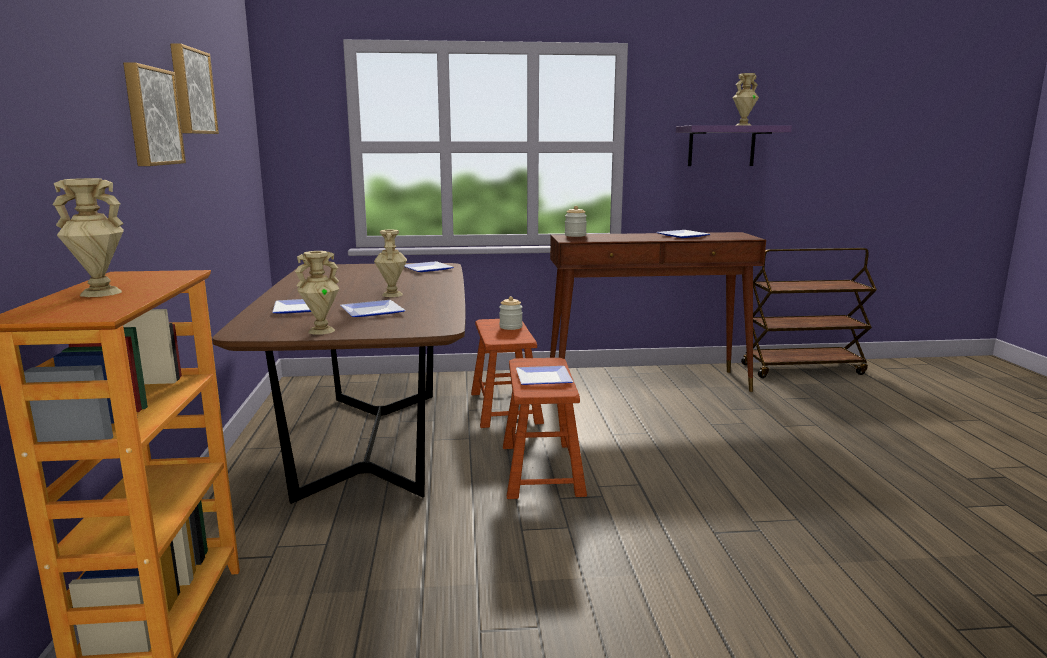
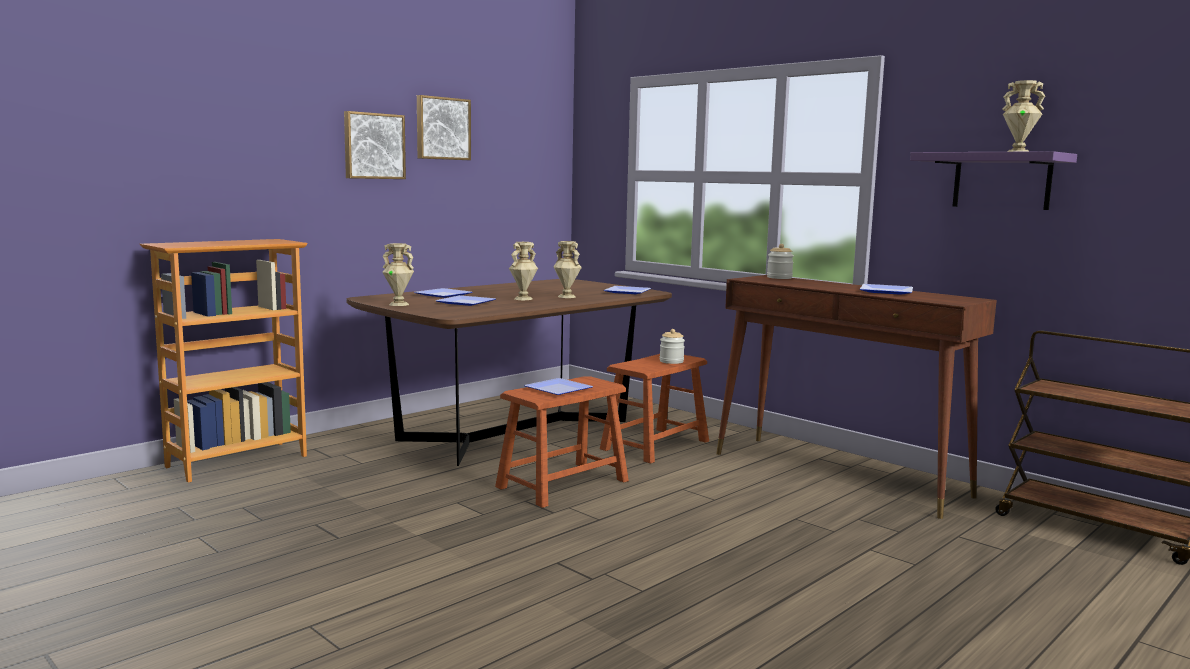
camera: 50 degrees right, 5 degrees down
(100, 293) = (220, 242): beige vase -> beige vase (566, 297)

